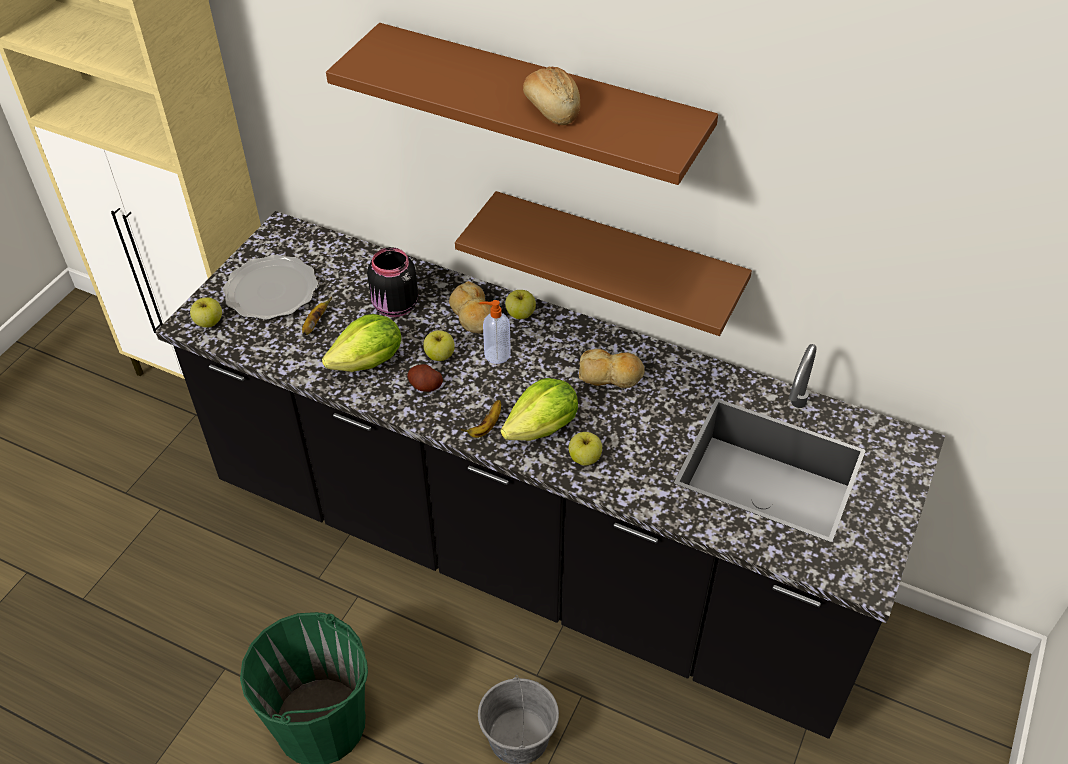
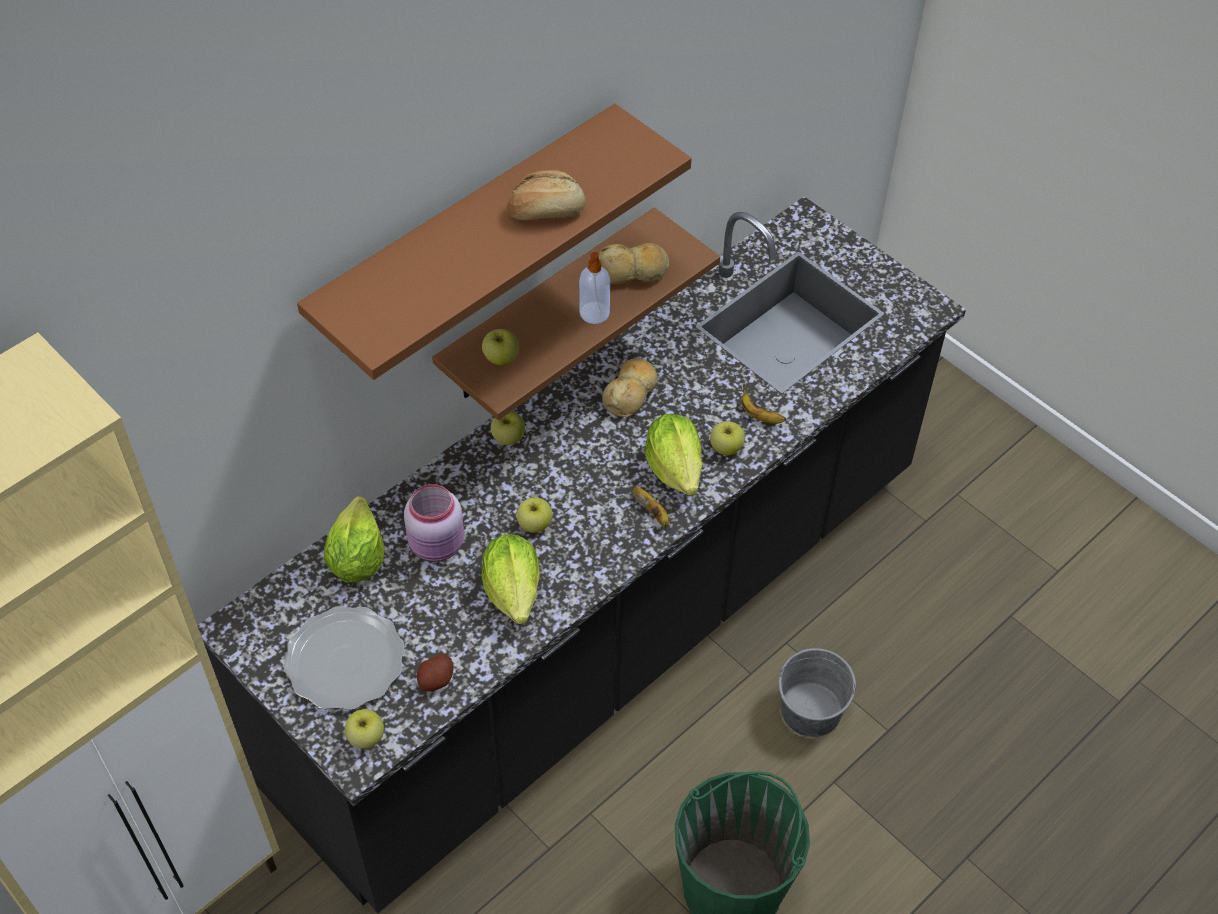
camera: 70 degrees left, 5 degrees up
(315, 324) = (426, 628): banana -> banana (759, 415)
(364, 268) = (357, 558): none -> lettuce
(395, 307) = (438, 545): black jar -> pink jar
(425, 386) = (573, 549): potato -> potato (436, 679)
(473, 316) = (489, 479): bread -> bread (633, 271)
(496, 354) = (557, 476): soap dispenser -> soap dispenser (594, 314)
(514, 227) = (501, 357): none -> apple

